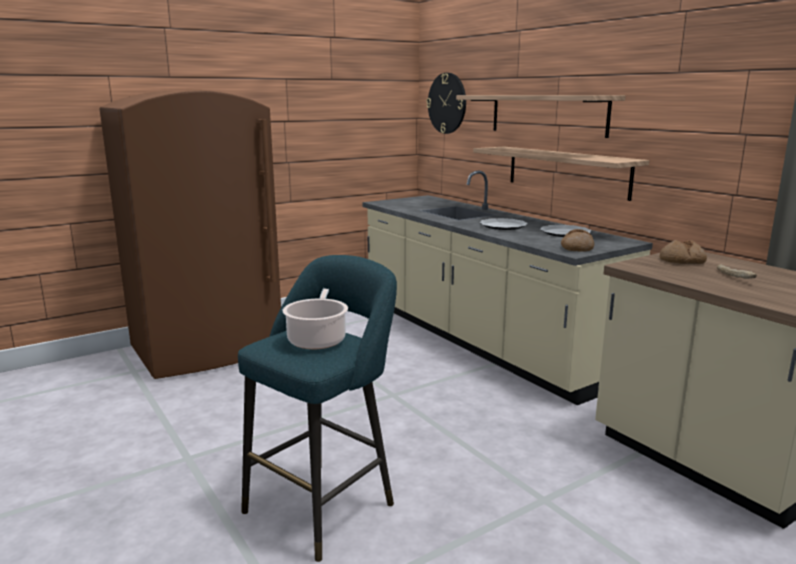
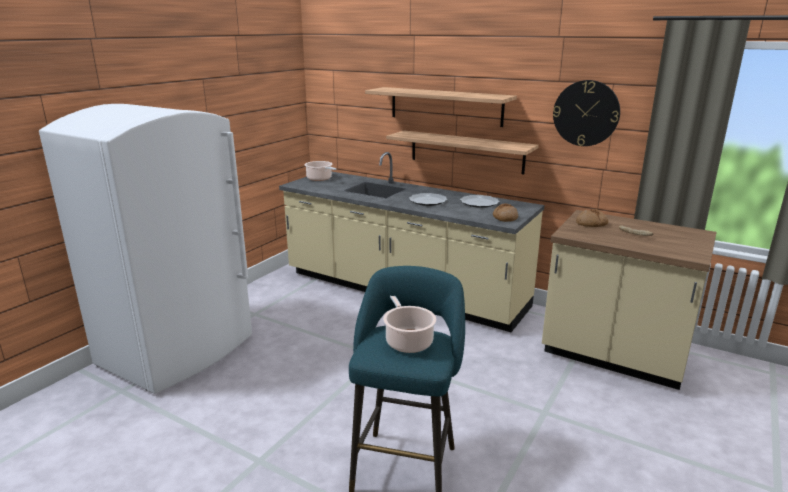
camera: 25 degrees left, 5 degrees up
(208, 350) = (178, 351): brown fridge -> white fridge
(412, 200) = (320, 179): none -> cooking pot
(447, 103) = (340, 91): wall clock -> wall clock (586, 113)

